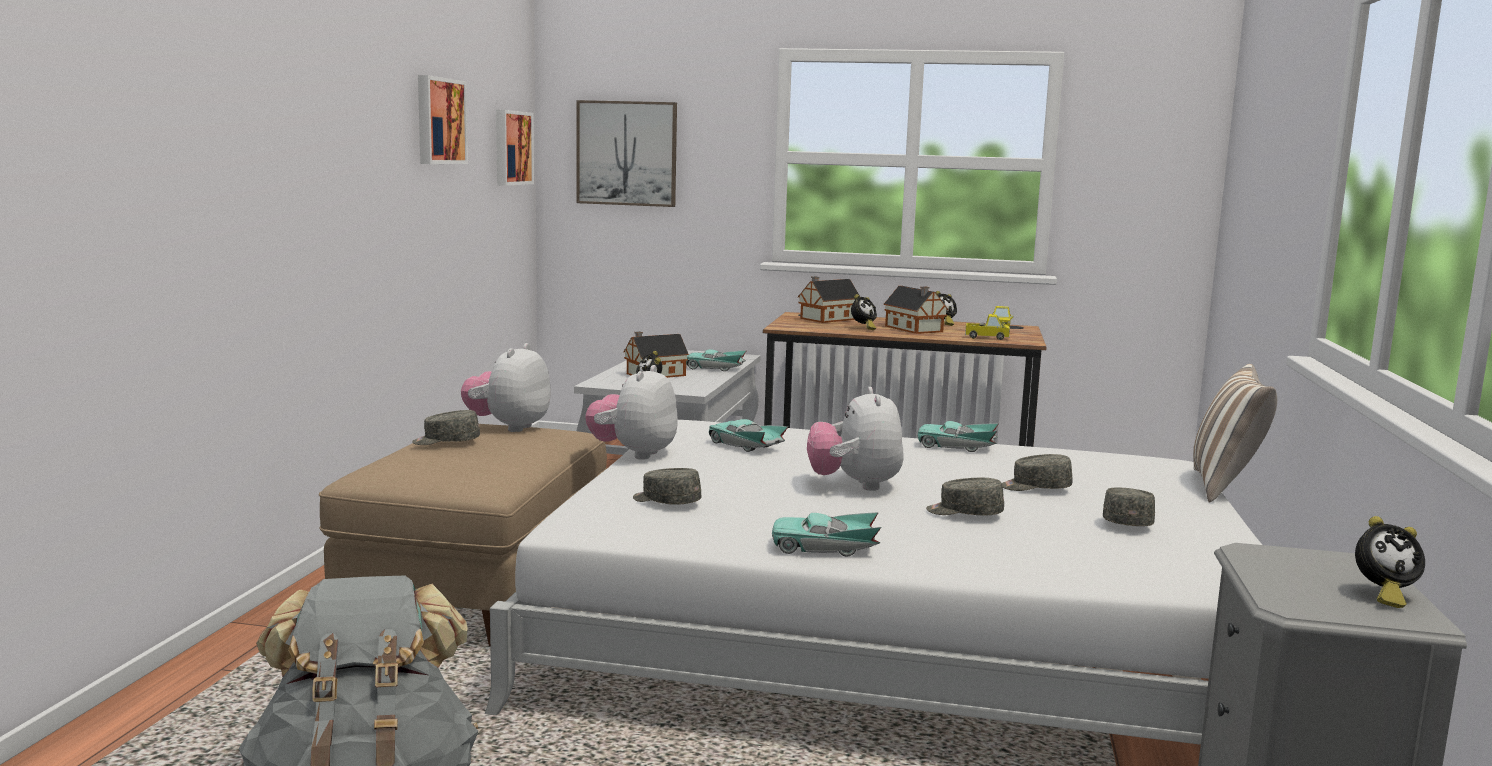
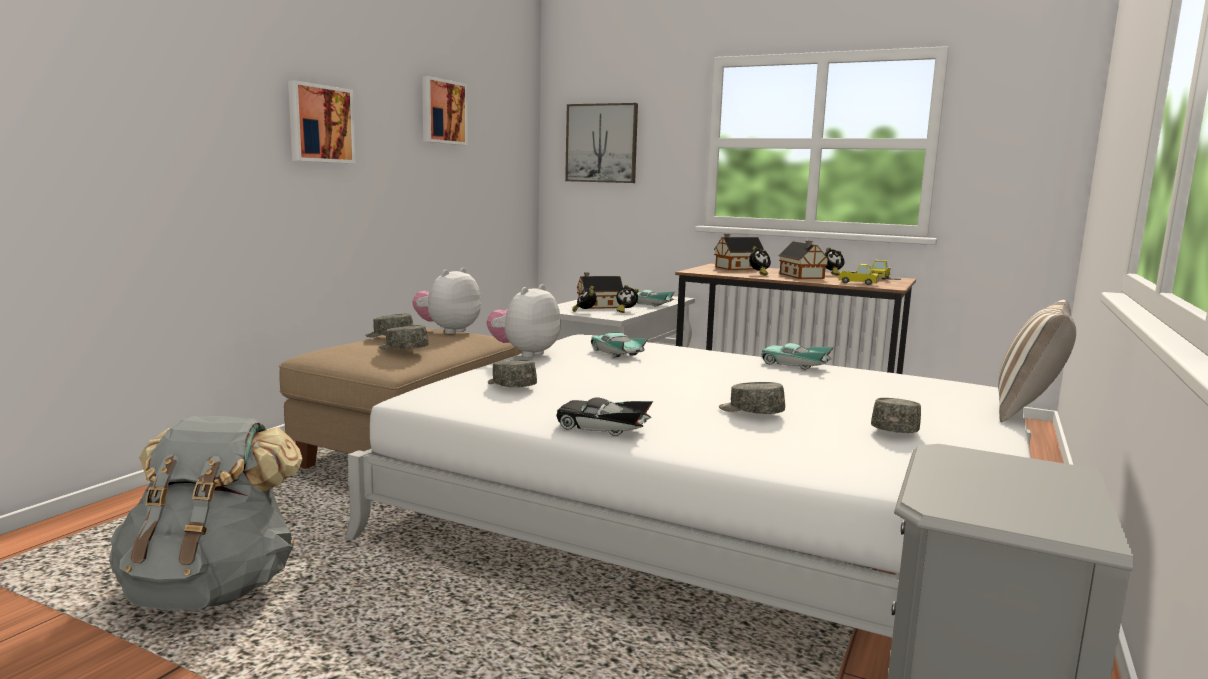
camera: 15 degrees right, 0 degrees up
(511, 148) = (514, 138): picture -> picture (320, 124)
(824, 548) = (602, 428): turquoise toy car -> black toy car
(855, 485) = (675, 385): plush toy -> none
(1035, 488) = (836, 398): grey cap -> grey cap (402, 349)
(1382, 596) = (1060, 505): alarm clock -> alarm clock (625, 311)

